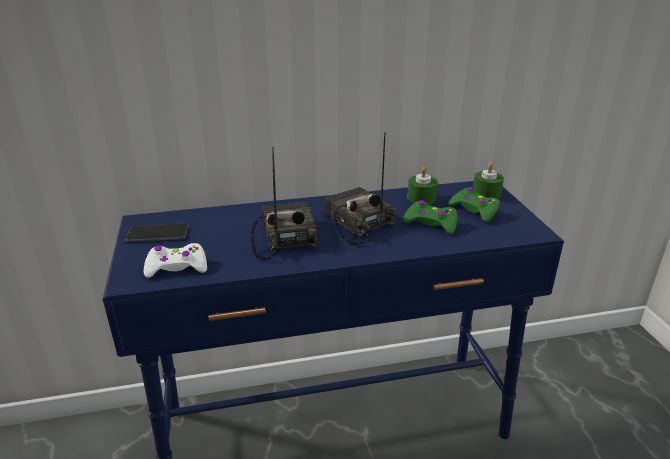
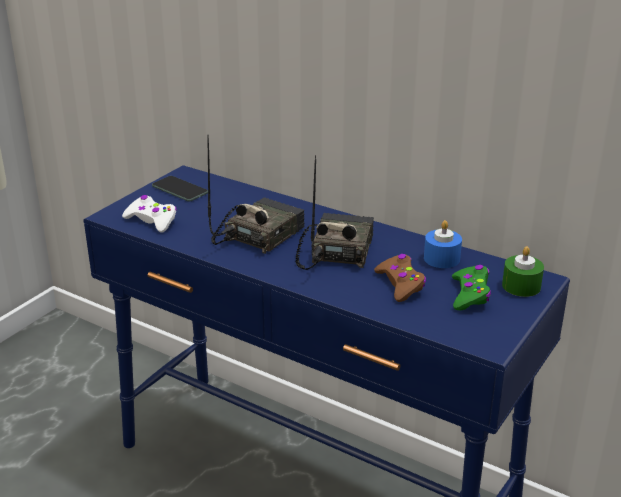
camera: 45 degrees right, 0 degrees up
(421, 198) = (441, 258): green candle -> blue candle
(431, 223) = (400, 284): green game controller -> brown game controller

